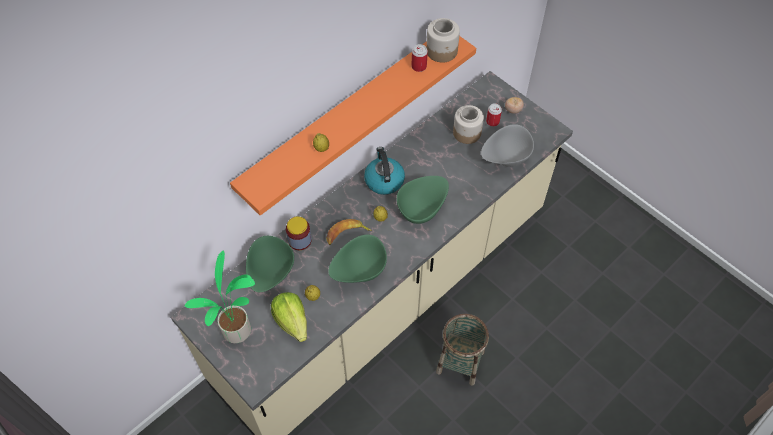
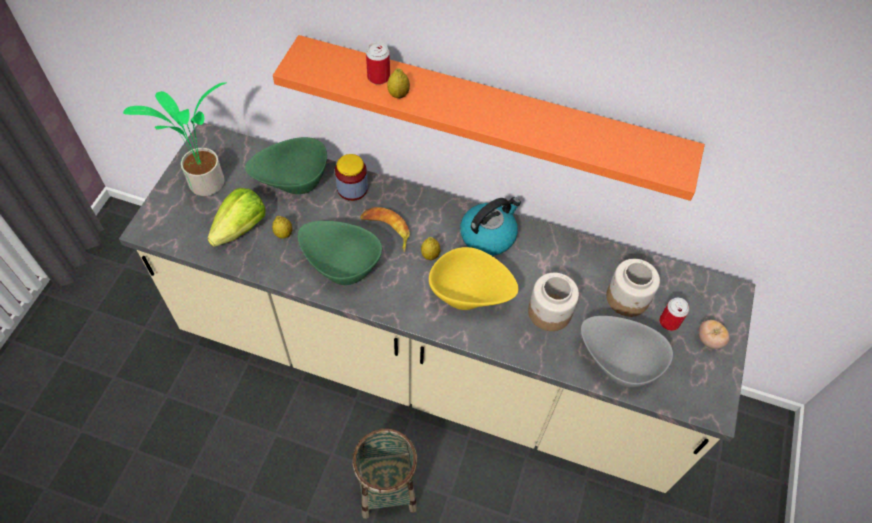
camera: 60 degrees right, 0 degrees up
(419, 66) = (605, 140): can -> can (378, 77)
(421, 210) = (470, 295): green bowl -> yellow bowl
(442, 51) = (654, 155): jar -> jar (549, 312)

